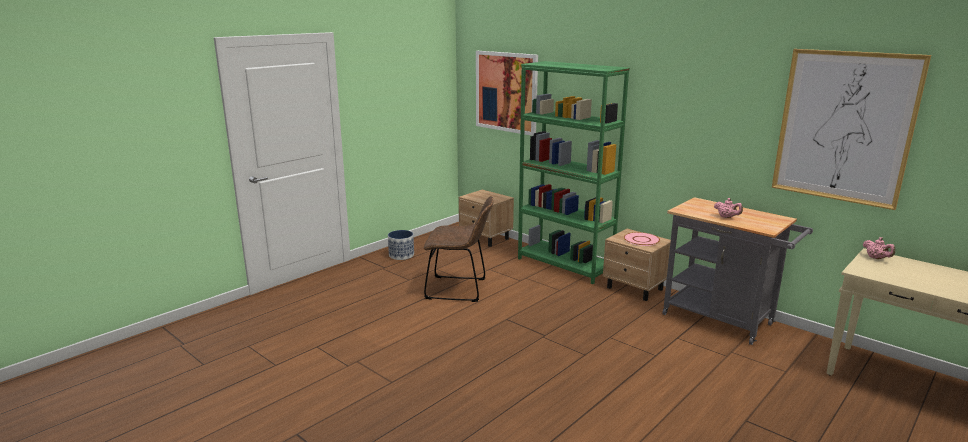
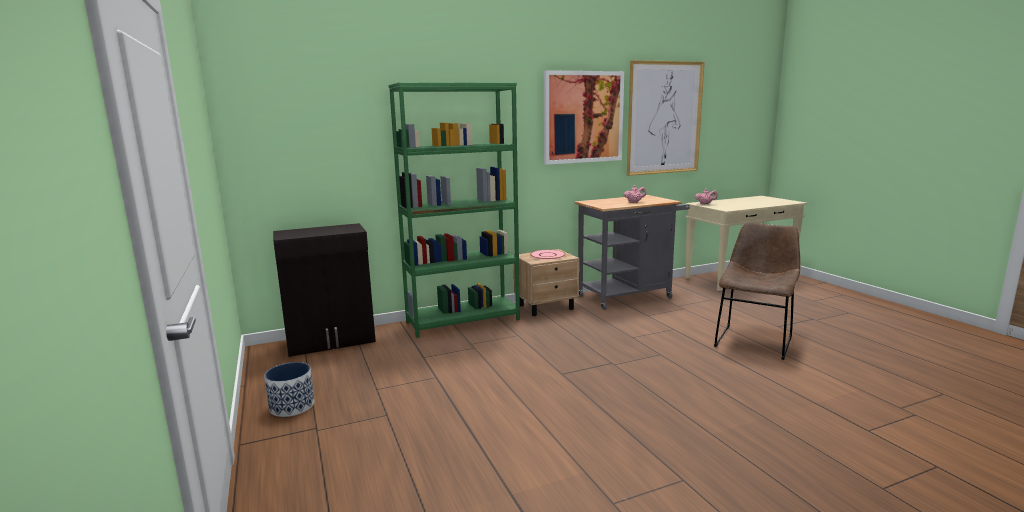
camera: 65 degrees left, 5 degrees down
(459, 289) = (459, 385): brown chair -> brown chair (754, 340)
(486, 238) = (332, 341): beige nightstand -> black cabinet
(506, 92) = (322, 133): picture -> picture (583, 117)

